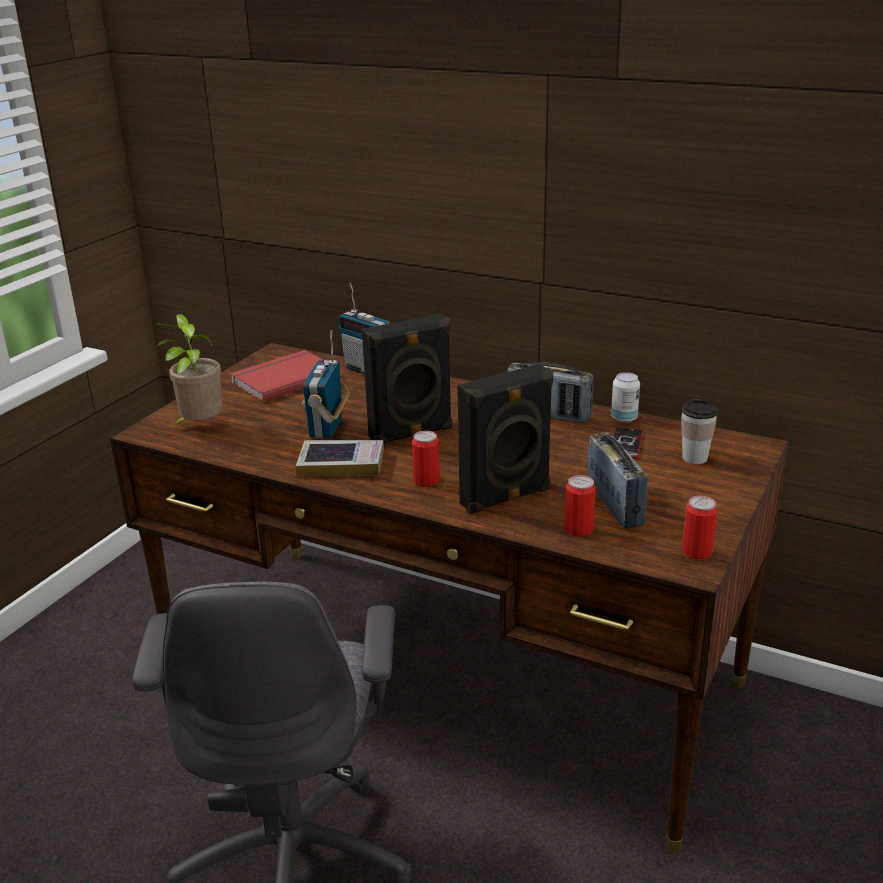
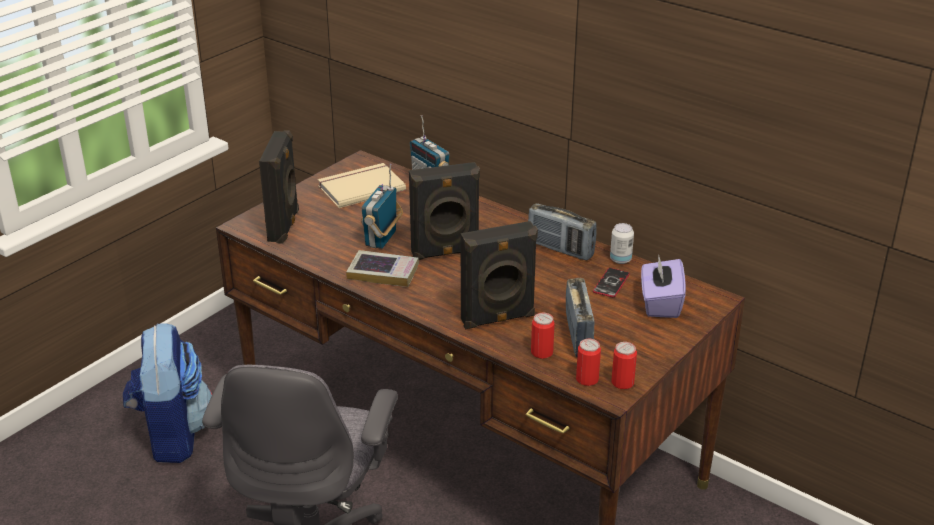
camera: 10 degrees right, 5 degrees up
(73, 717) = (172, 435): none -> backpack
(200, 427) = (285, 226): potted plant -> black speaker
(283, 378) = (360, 187): red book -> beige book
(426, 480) = (443, 296): can -> can (587, 379)
(694, 458) = (660, 303): cup -> purple tissue box

